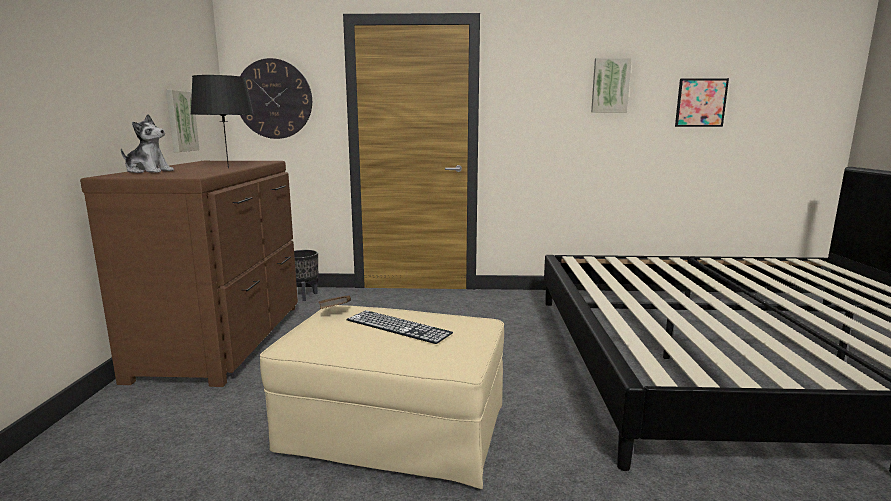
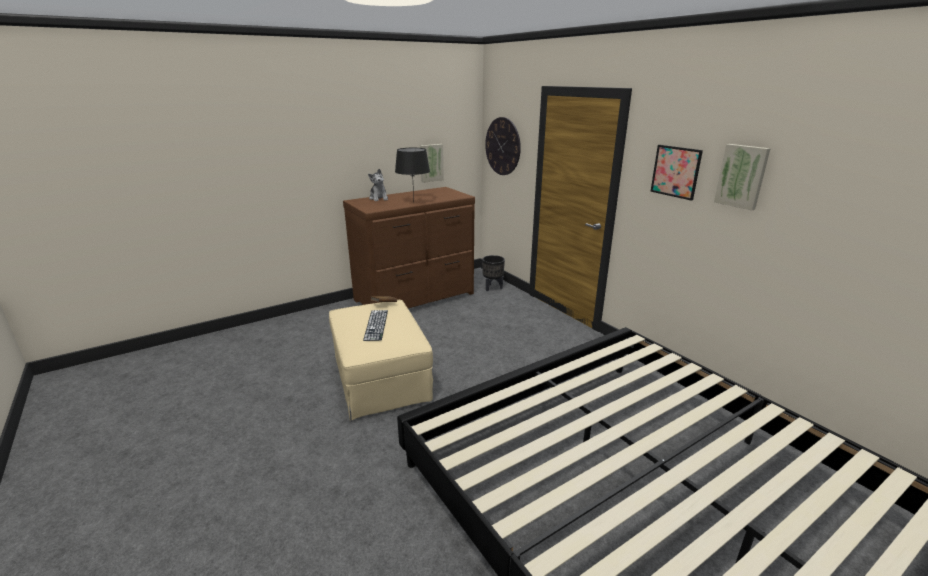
camera: 55 degrees right, 10 degrees up
(701, 102) = (859, 219): picture -> picture (675, 171)

